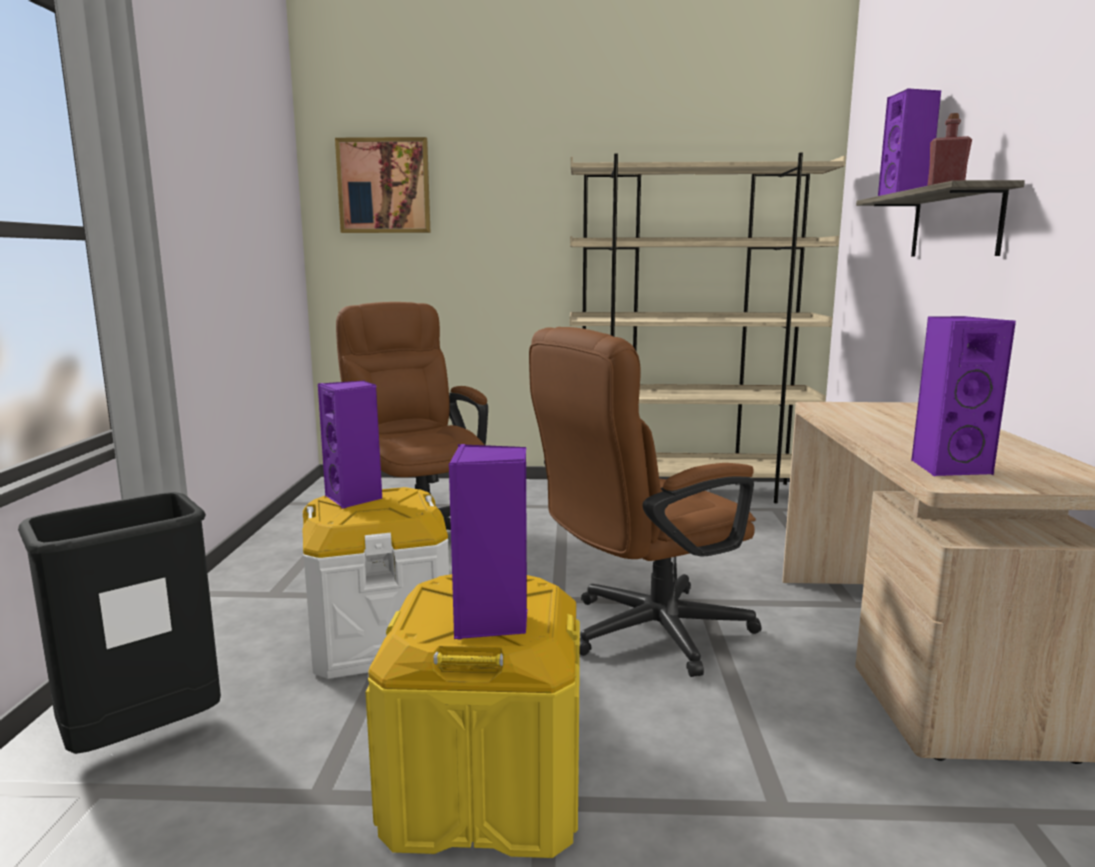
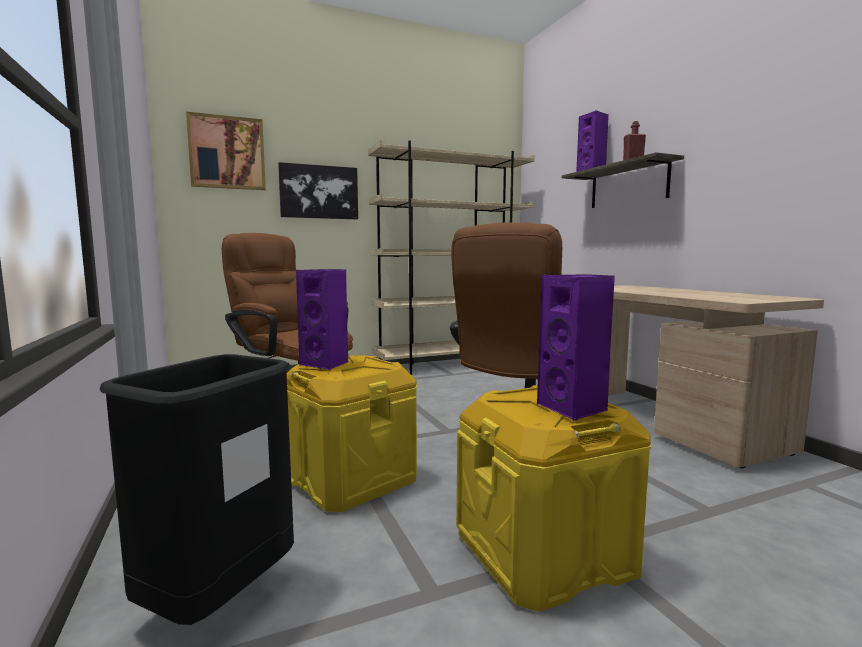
camera: 25 degrees left, 5 degrees down
(379, 640) = (350, 478): white storage box -> yellow storage box
(501, 231) = (319, 192): none -> picture
(947, 468) = (721, 298): purple speaker -> none

